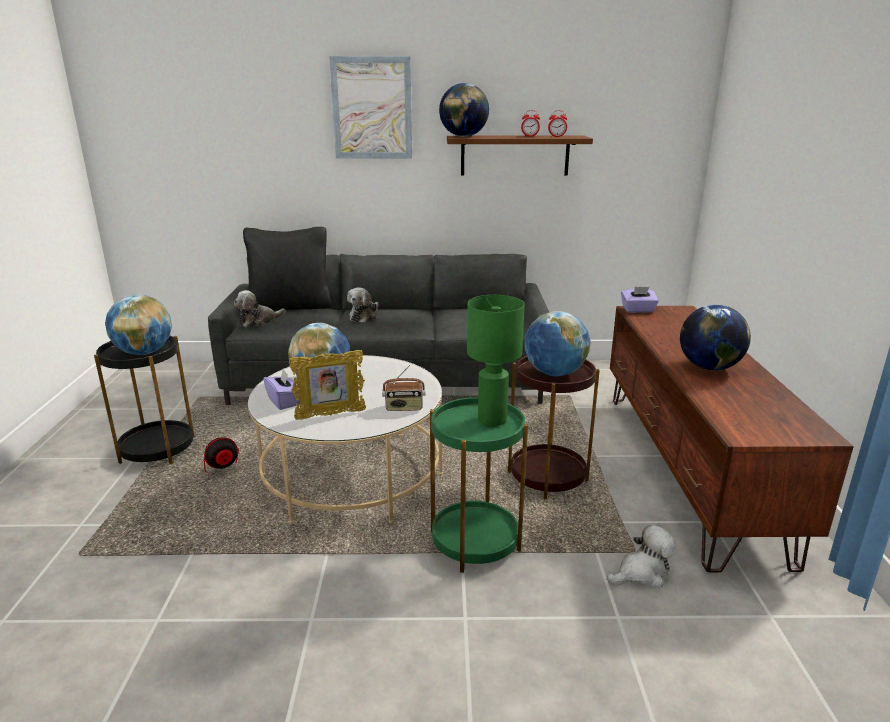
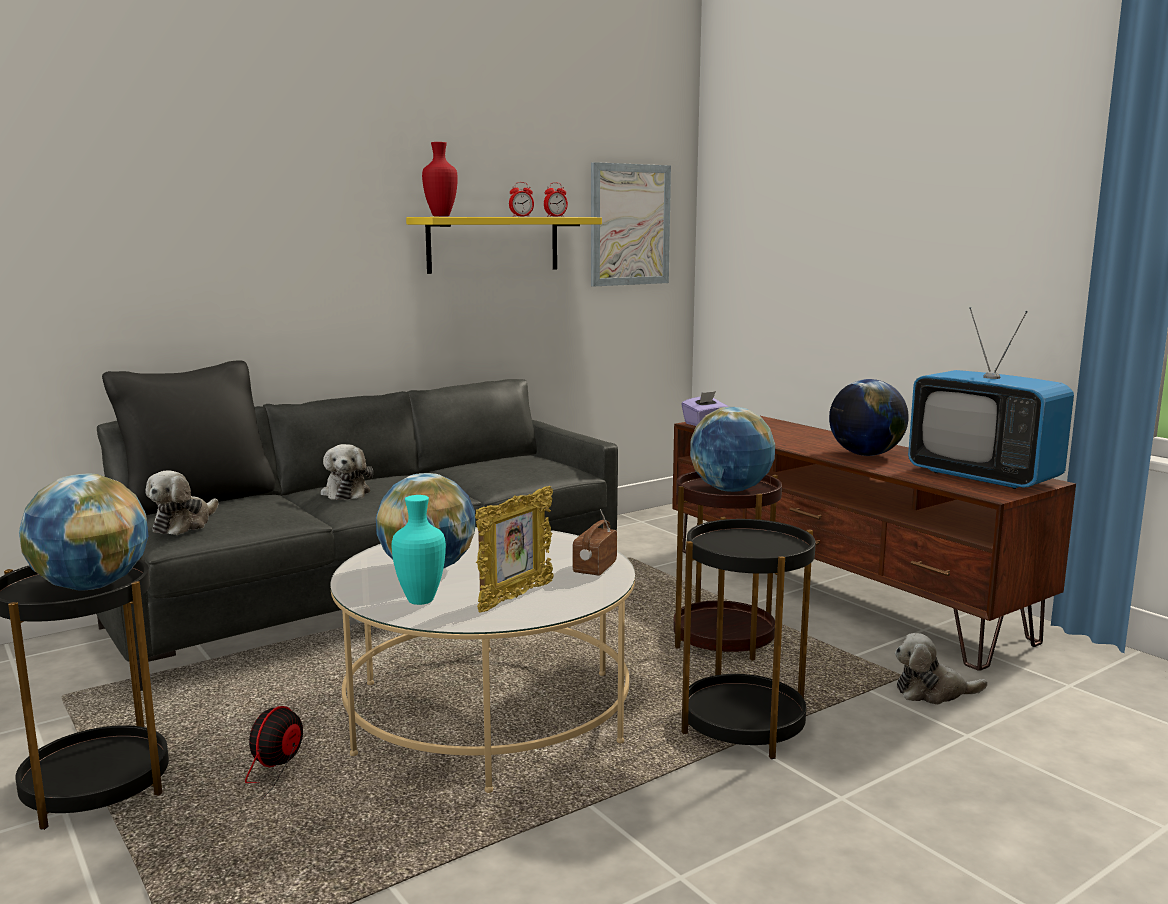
camera: 35 degrees left, 10 degrees down
(284, 401) = (419, 601): purple tissue box -> turquoise vase
(372, 108) = (298, 176): picture -> picture (630, 225)
(404, 408) = (594, 568): radio -> radio turned 150 degrees clockwise
(463, 136) = (441, 216): globe -> red vase
(475, 542) = (742, 726): green side table -> black side table
(491, 419) = (755, 539): green table lamp -> none
(515, 155) = (493, 244): brown shelf -> yellow shelf
(641, 573) = (932, 692): plush toy -> plush toy turned 120 degrees counterclockwise
(769, 415) = (983, 477): none -> television

